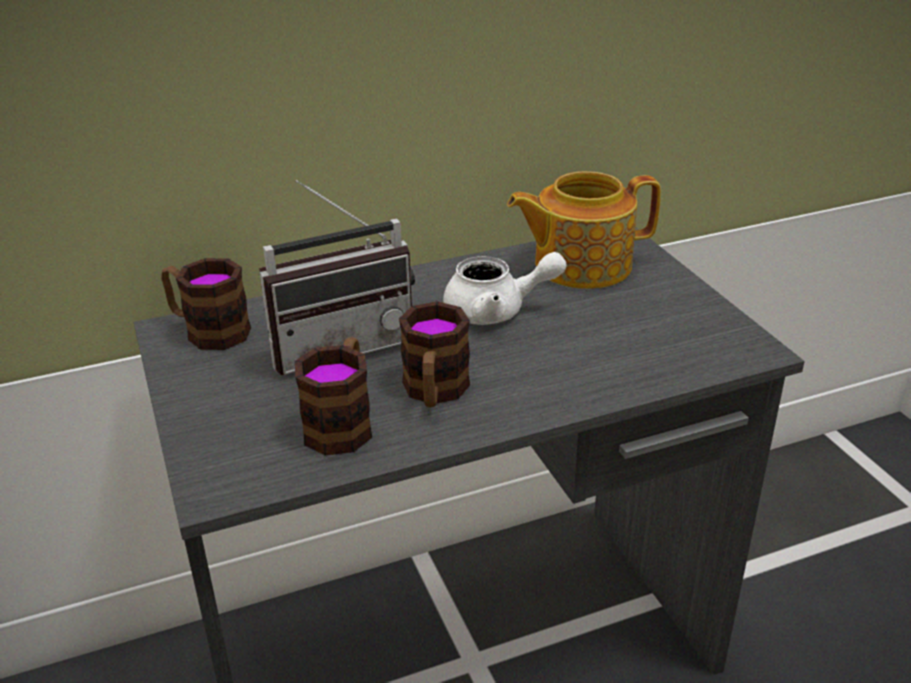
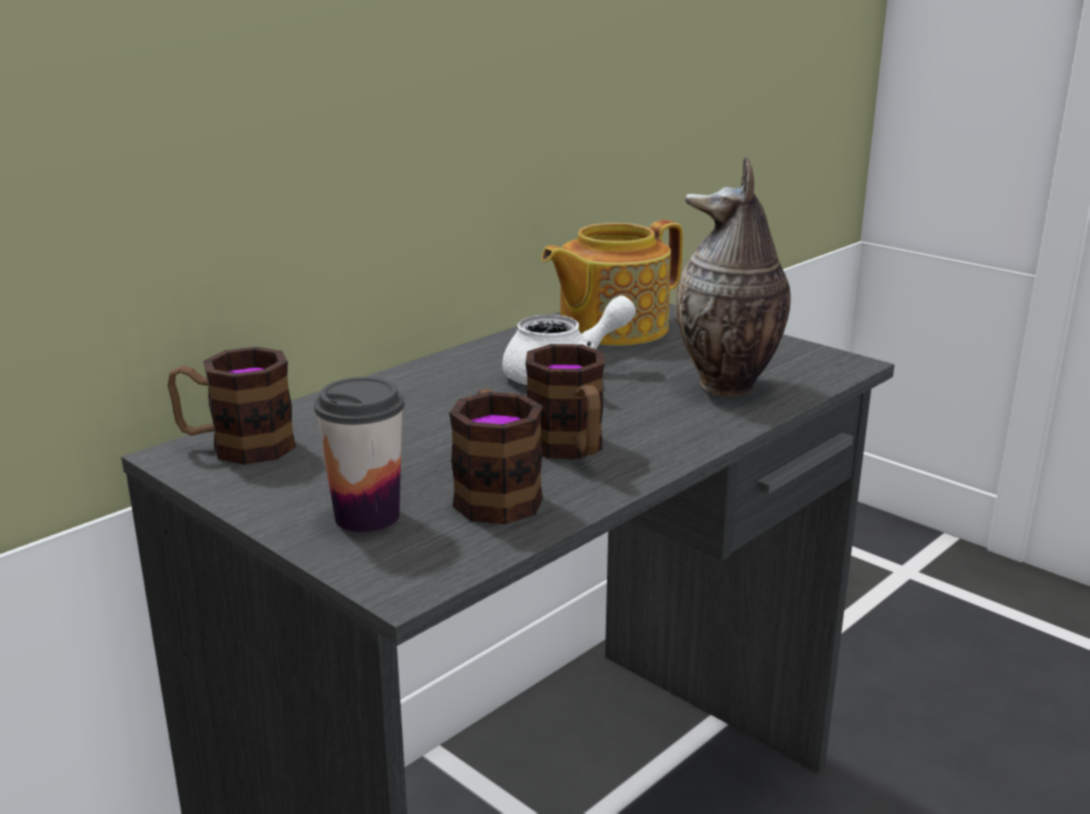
camera: 25 degrees left, 10 degrees down
(239, 420) = (367, 516): none -> cup
(340, 344) = (418, 430): radio -> none
(622, 355) = (728, 387): none -> vase

